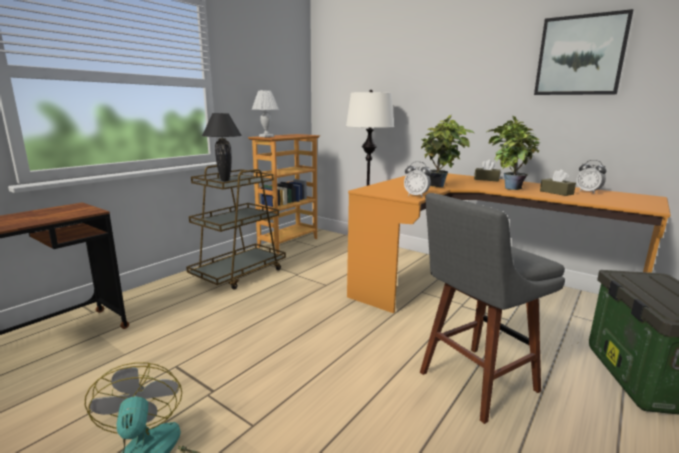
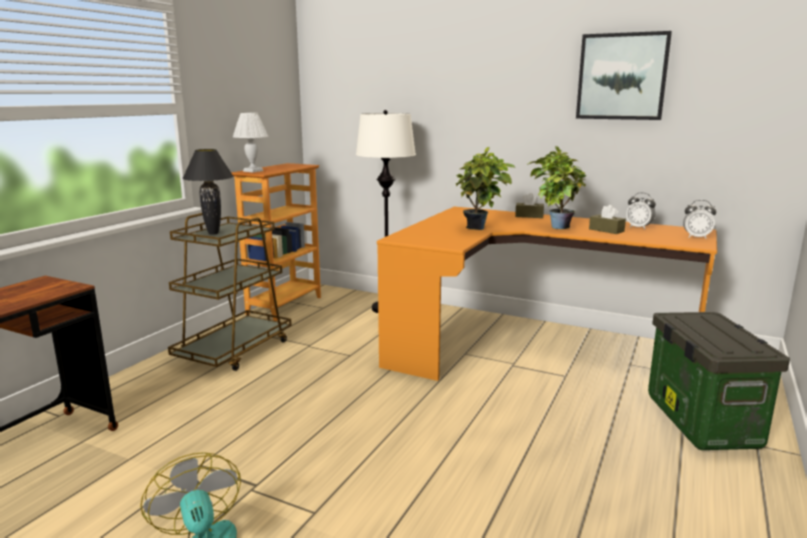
camera: 10 degrees left, 0 degrees up
(416, 196) = (457, 243): alarm clock -> alarm clock (696, 237)
(473, 383) = (537, 444): grey stool -> none

